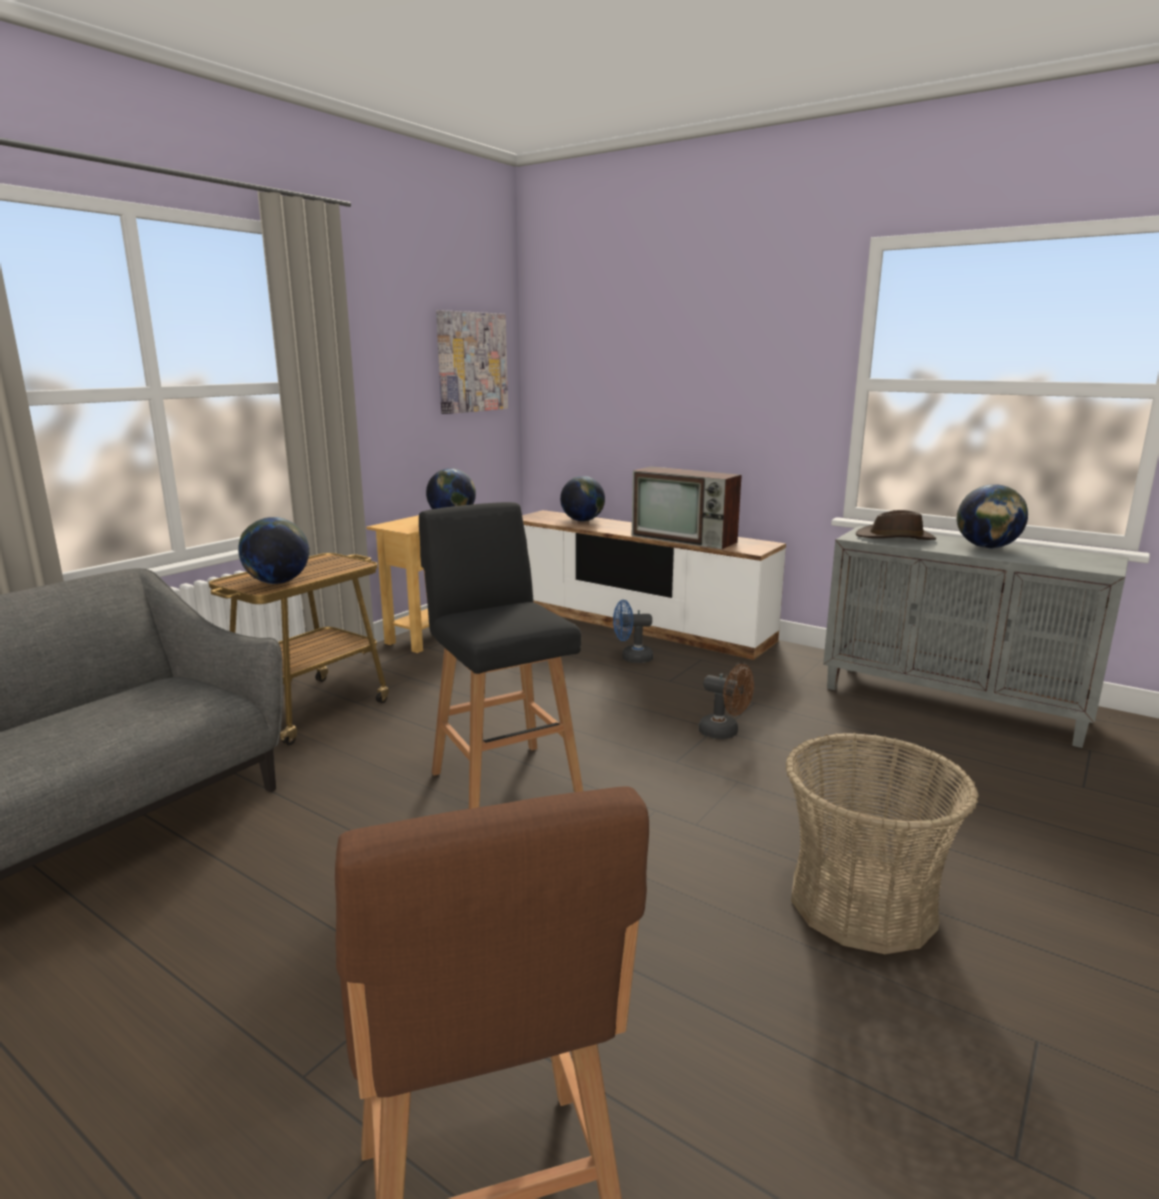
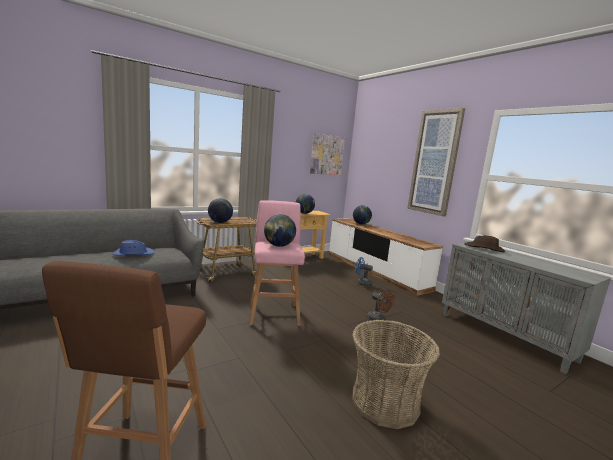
camera: 20 degrees right, 5 degrees down
(85, 722) = (133, 254): none -> blue hat
(503, 779) = (273, 313): black stool -> pink stool
(685, 539) = (397, 237): television -> none
(744, 361) = (435, 162): none -> picture
(987, 547) = (529, 260): globe -> globe (278, 246)

